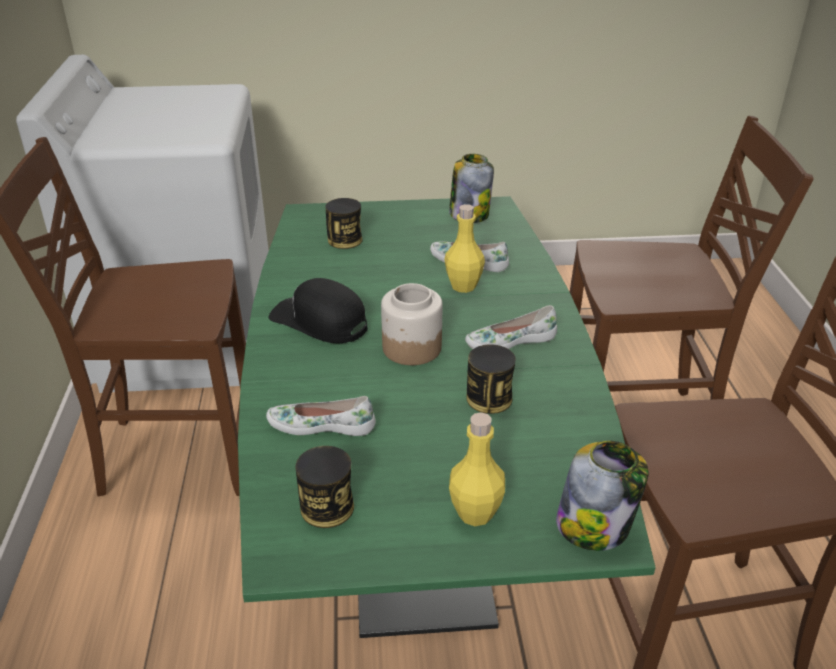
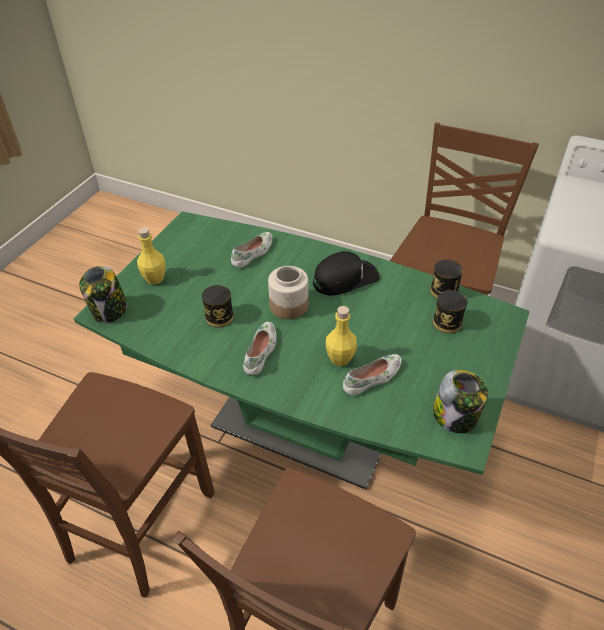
camera: 120 degrees right, 10 degrees up
(327, 507) = (201, 240): can -> can (443, 291)

